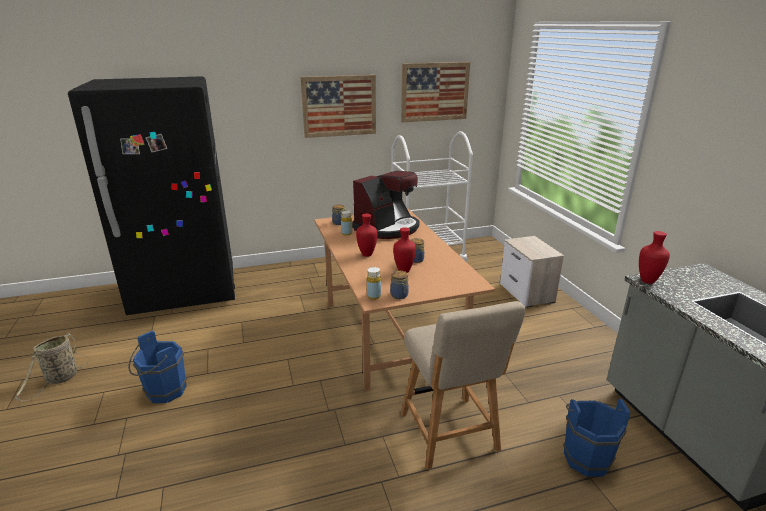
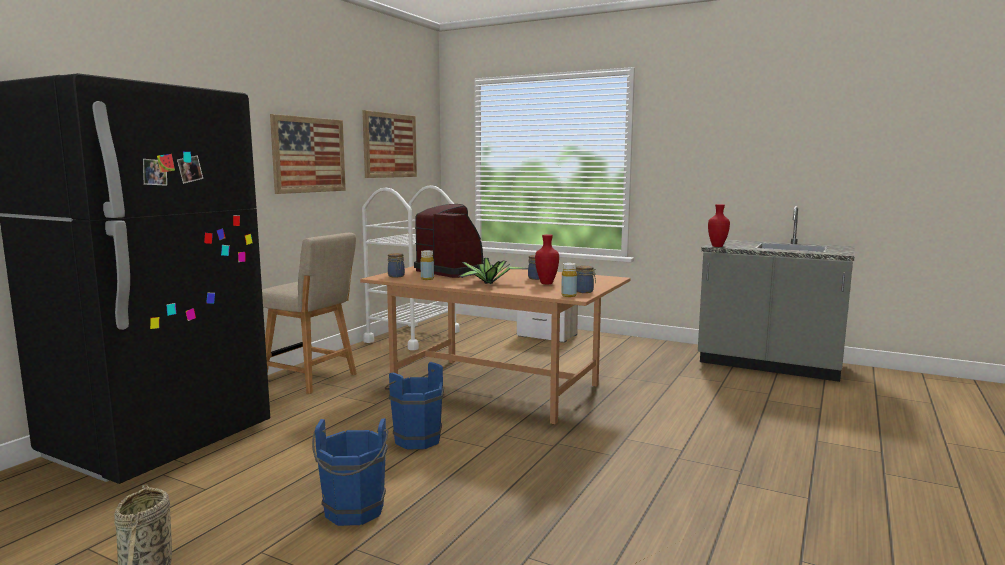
camera: 45 degrees left, 15 degrees down
(367, 254) = (489, 283): red vase -> potted plant
(387, 228) = (454, 271): coffee machine -> coffee machine turned 45 degrees counterclockwise
(450, 435) = (664, 418): beige chair -> beige chair (312, 379)
(585, 456) = (747, 393): blue bucket -> blue bucket (415, 438)

